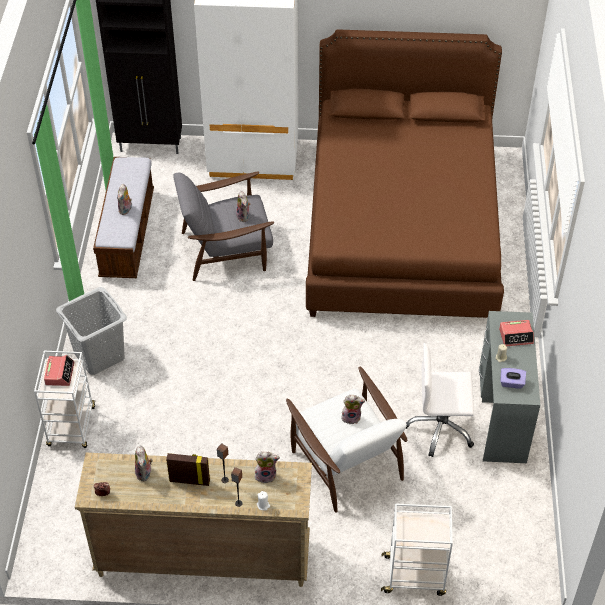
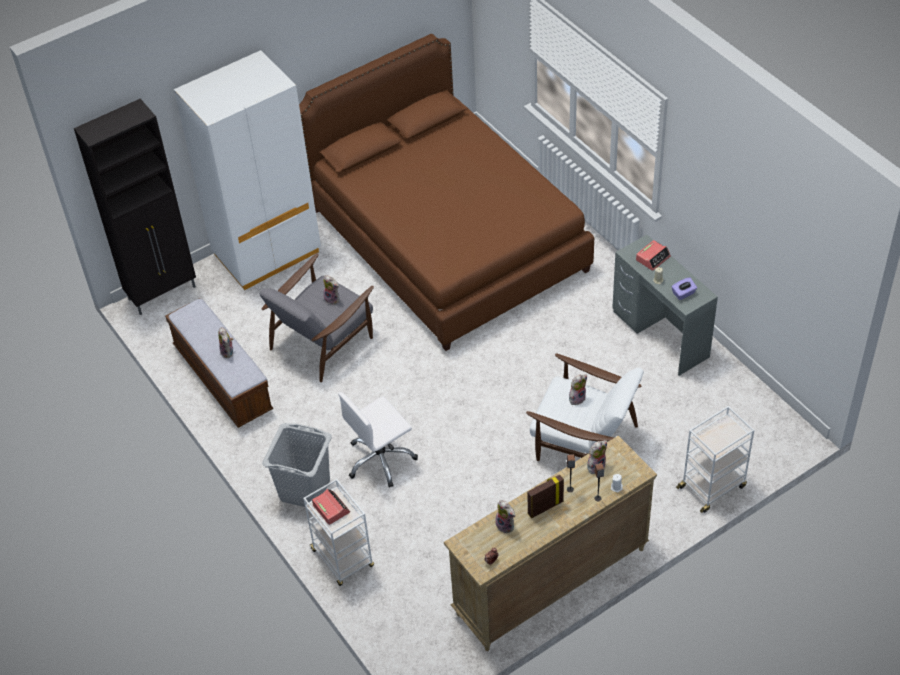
camera: 35 degrees left, 0 degrees up
(440, 428) = (626, 371): white office chair -> white office chair (380, 459)

